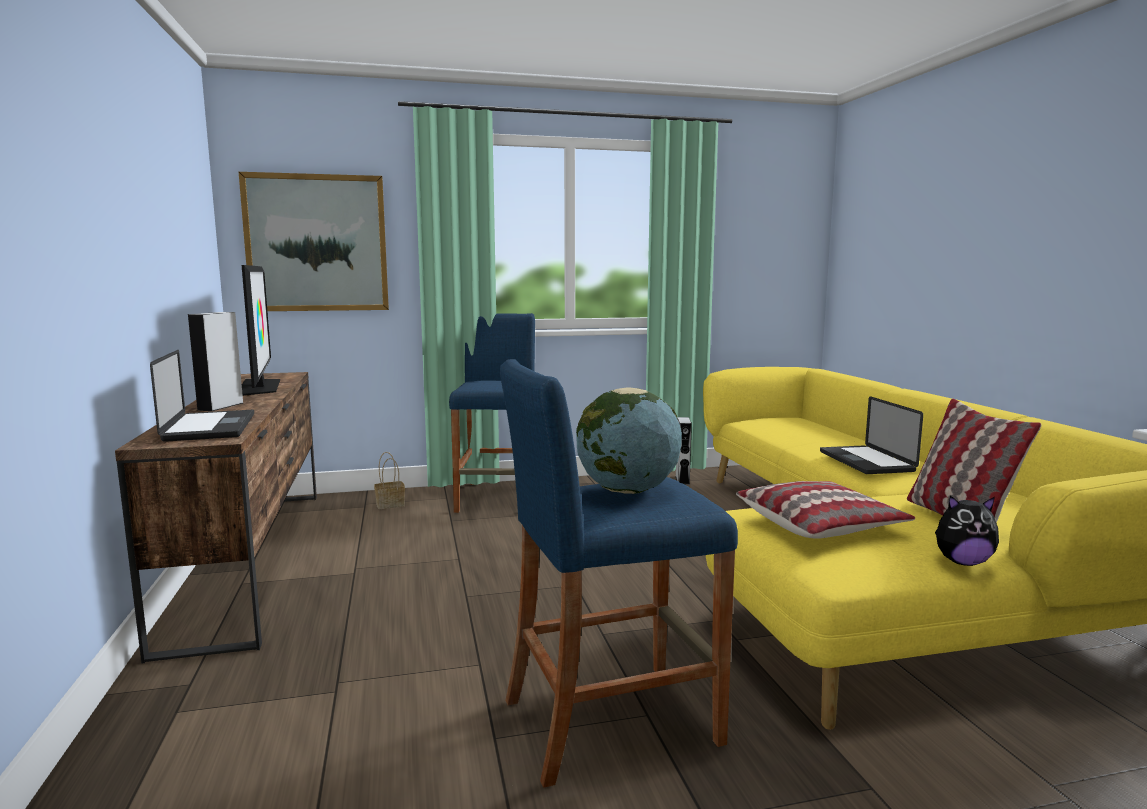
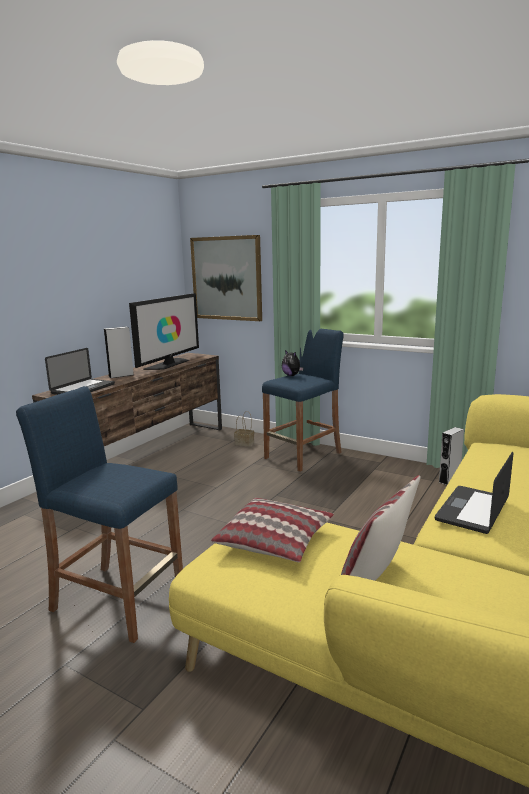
camera: 45 degrees right, 5 degrees up
(627, 490) = (115, 474): globe -> none
(962, 562) = (288, 607): plush toy -> plush toy (292, 375)

